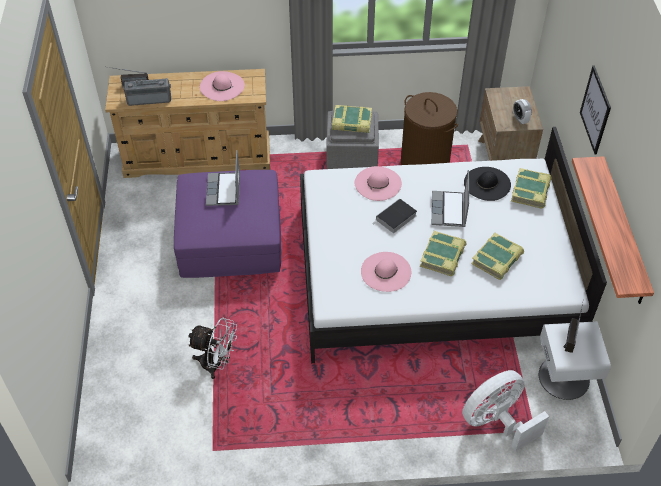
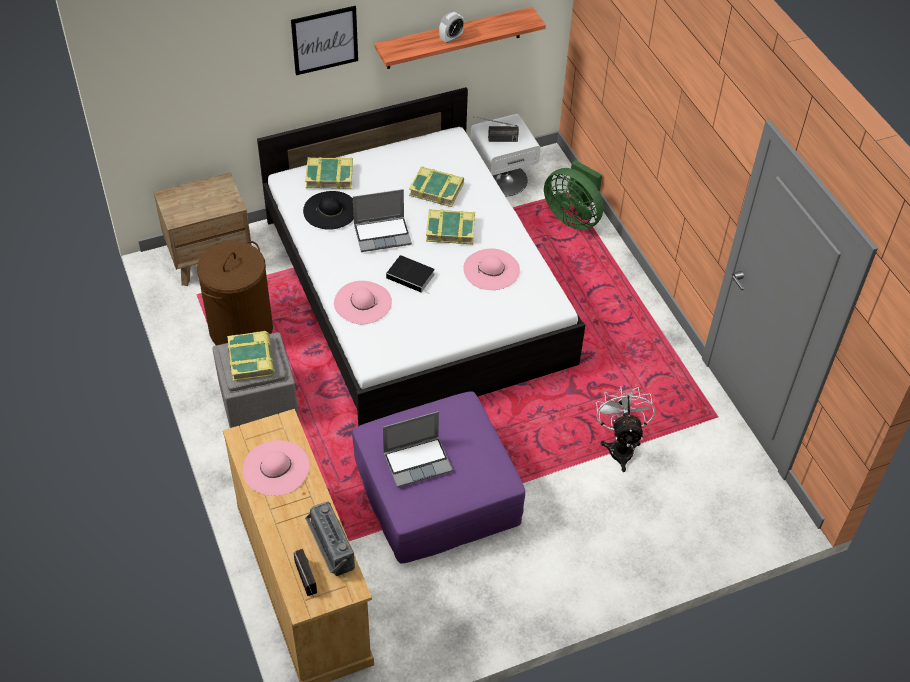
camera: 110 degrees left, 0 degrees up
(496, 422) = (573, 217): white fan -> green fan
(520, 119) = (219, 192): alarm clock -> alarm clock (451, 38)

